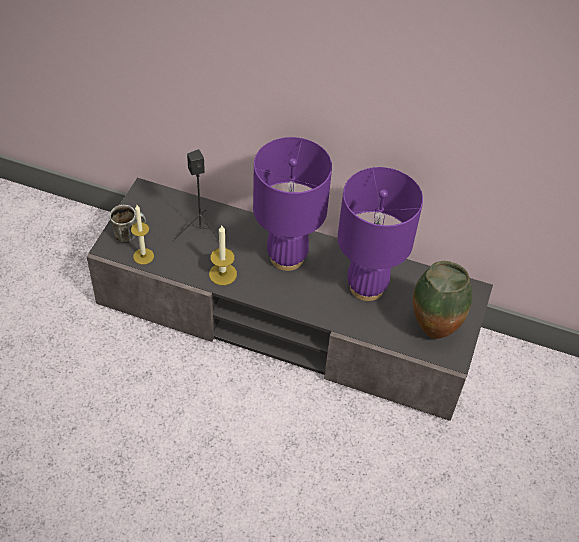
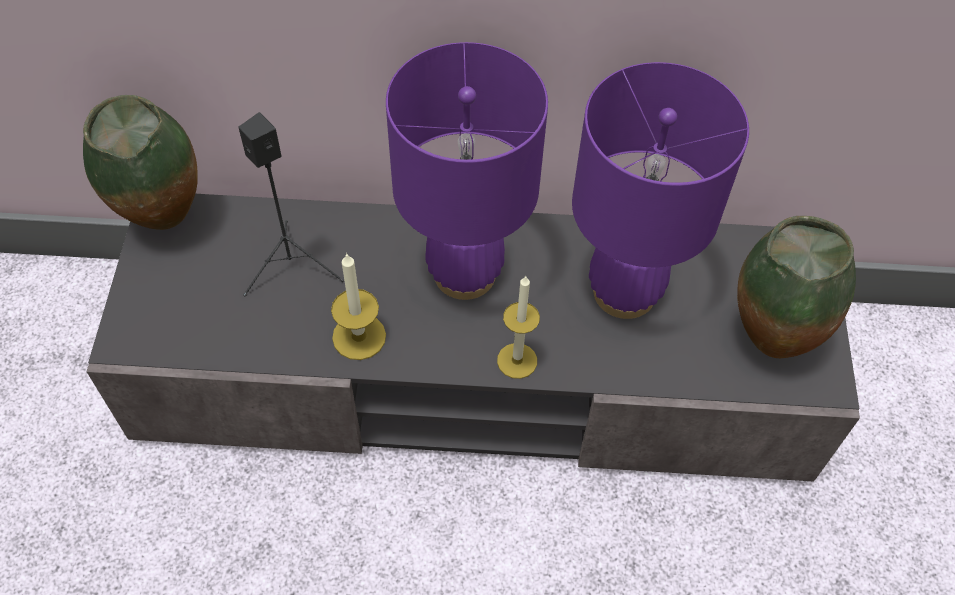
camera: 15 degrees left, 5 degrees up
(129, 234) = (157, 304): mug -> none
(143, 256) = (198, 341): candle -> candle (517, 360)
(145, 197) = (166, 224): none -> vase

